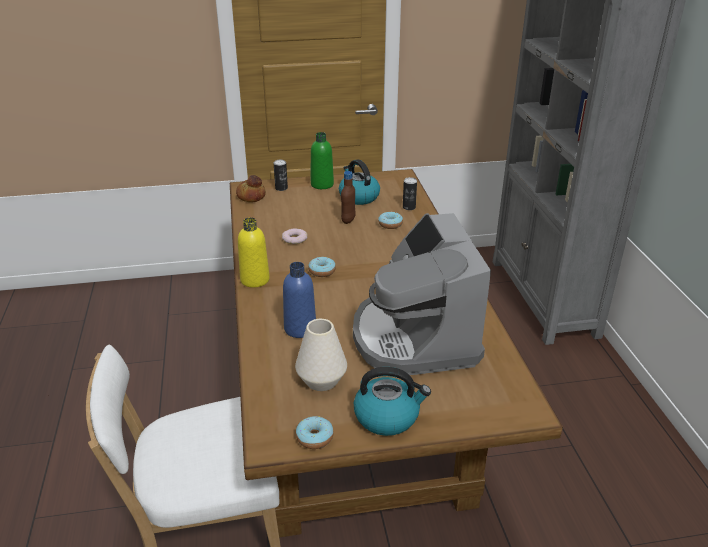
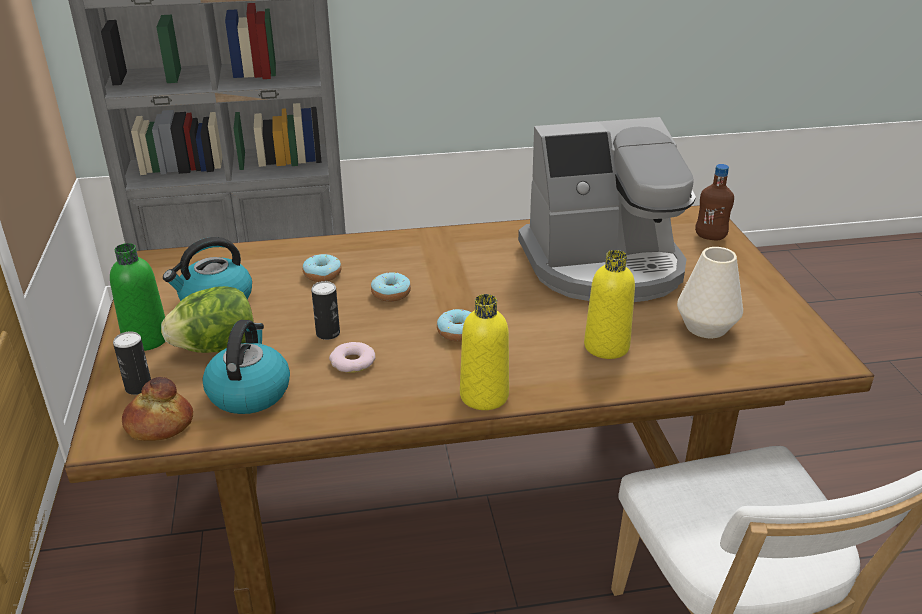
camera: 90 degrees left, 0 degrees up
(300, 328) = (606, 346): blue bottle -> yellow bottle
(312, 202) = (216, 347): none -> lettuce
(314, 438) = (803, 329): donut -> donut (391, 293)
(348, 220) = (298, 310): brown bottle -> brown bottle (710, 237)
(387, 416) = (747, 285): kettle -> kettle (249, 391)
(409, 207) = (270, 258): can -> can (328, 333)

